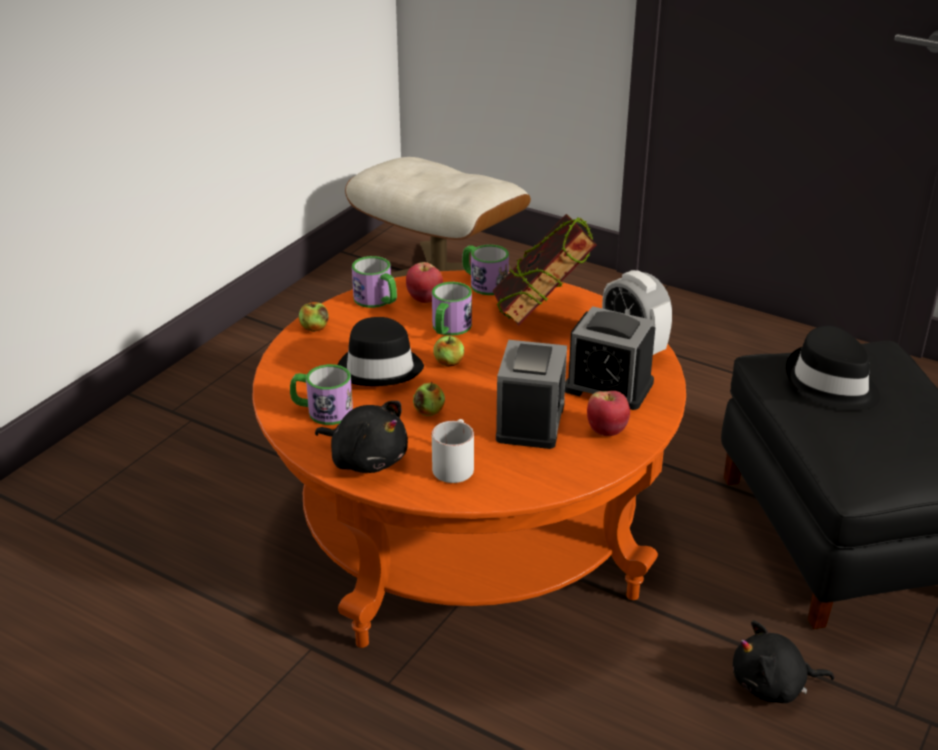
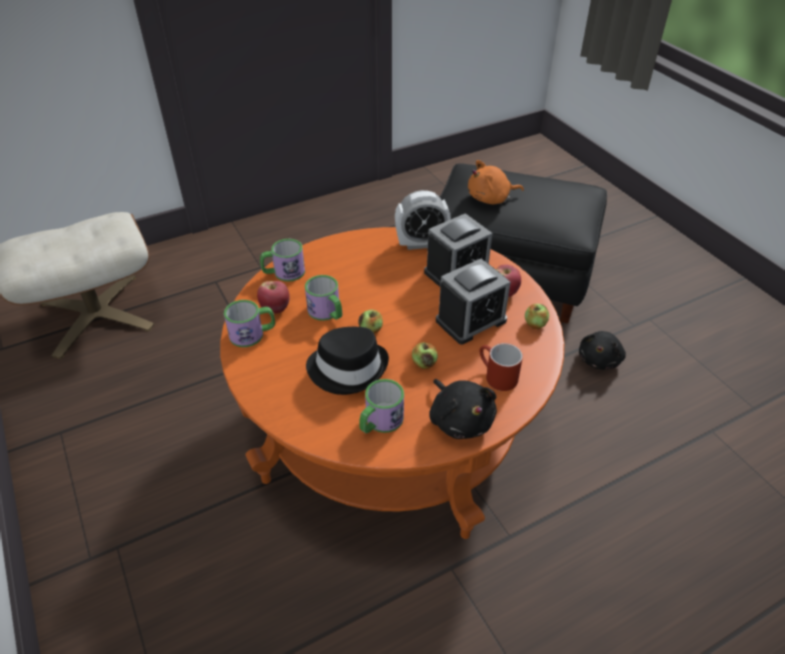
camera: 60 degrees left, 10 degrees up
(314, 328) = (257, 384): apple -> apple (535, 324)
(366, 459) = (460, 419): black plush toy -> black plush toy turned 90 degrees clockwise
(453, 465) = (495, 376): white mug -> red mug
(530, 421) = (471, 320): alarm clock -> alarm clock turned 105 degrees clockwise
(541, 315) = (350, 265): book -> none
(831, 384) = (491, 199): black hat -> orange plush toy

